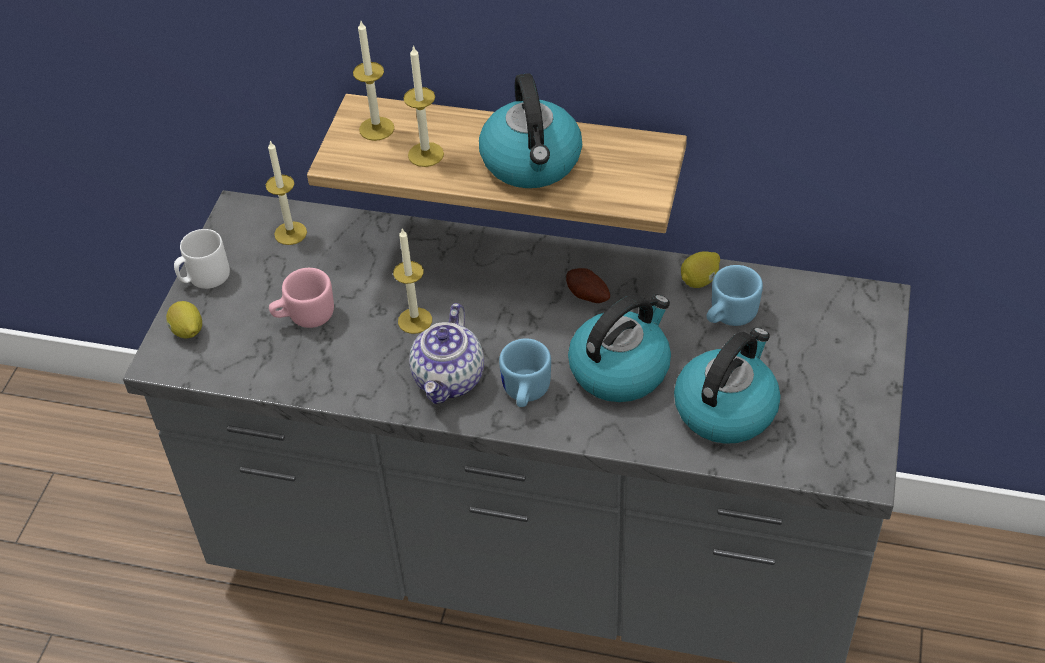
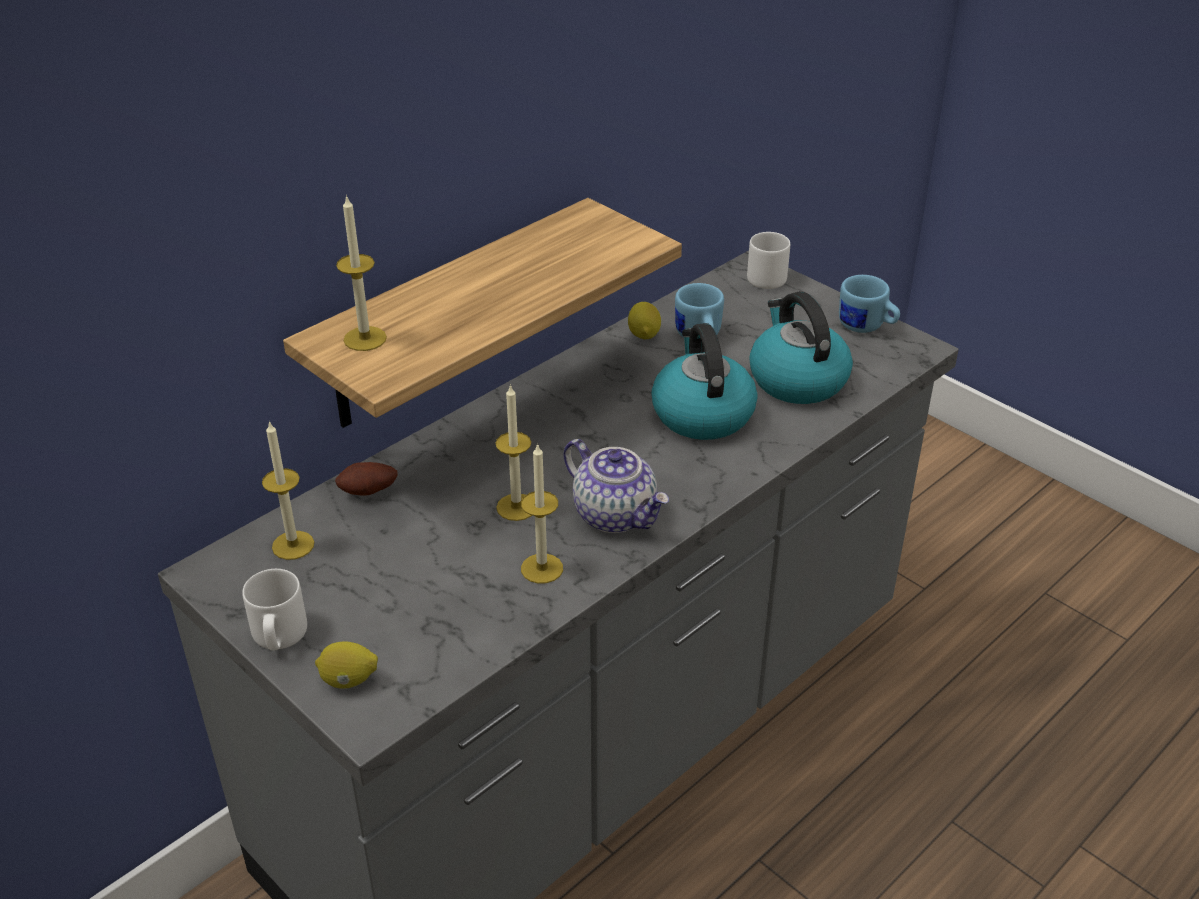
camera: 60 degrees left, 10 degrees down
(304, 317) = (427, 580): pink mug -> none
(426, 154) = (441, 324): candle -> candle (542, 568)
(524, 394) = (678, 477): blue mug -> blue mug (866, 327)
(532, 162) = (528, 275): kettle -> none
(587, 297) = (598, 396): potato -> potato (368, 492)
(871, 315) = (765, 276): none -> white mug

